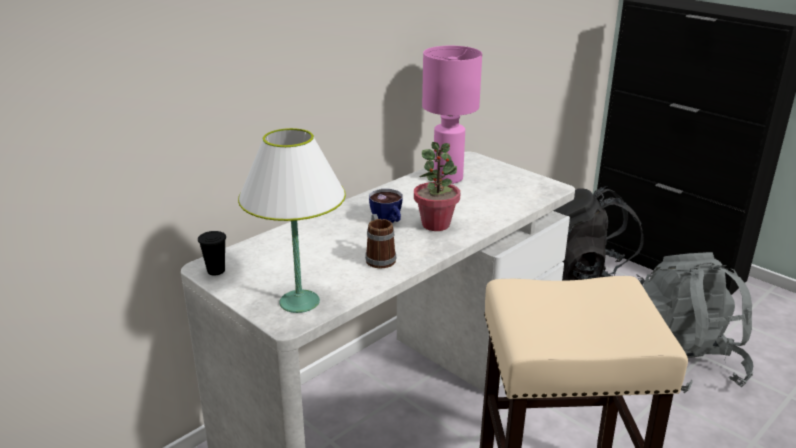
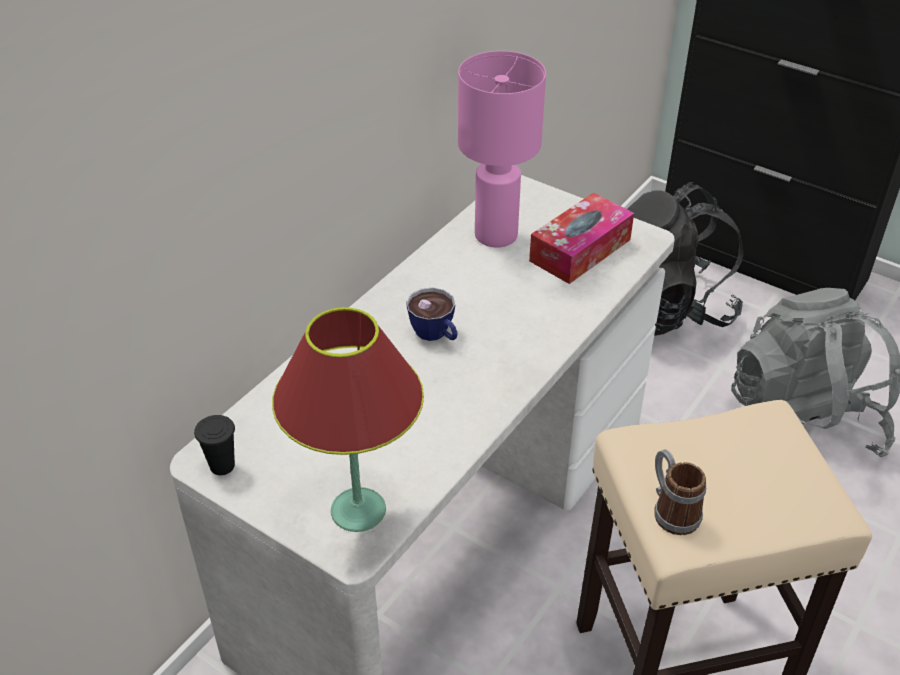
camera: 10 degrees left, 15 degrees up
(300, 302) = (359, 509): white table lamp -> red table lamp
(379, 258) = (442, 409): mug -> mug (671, 510)
(436, 224) = (503, 333): potted plant -> none
(504, 189) = (580, 250): none -> tissue box

